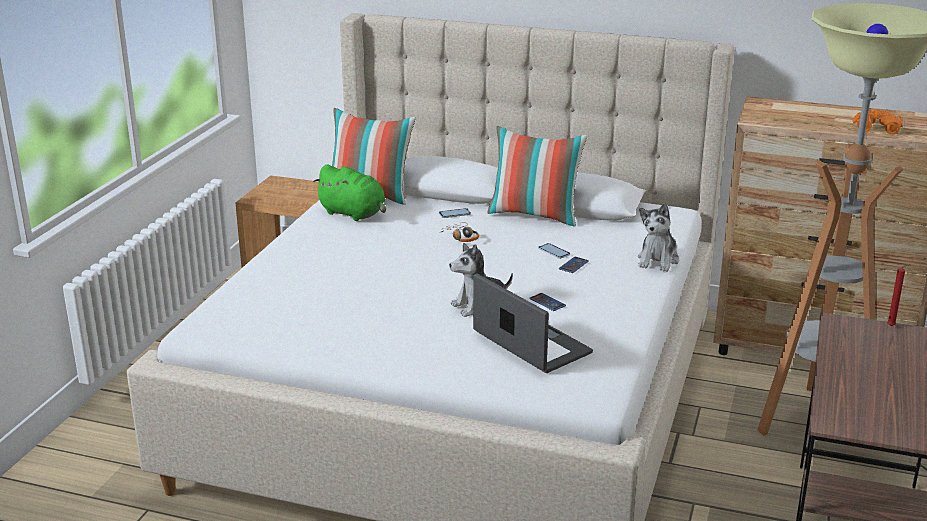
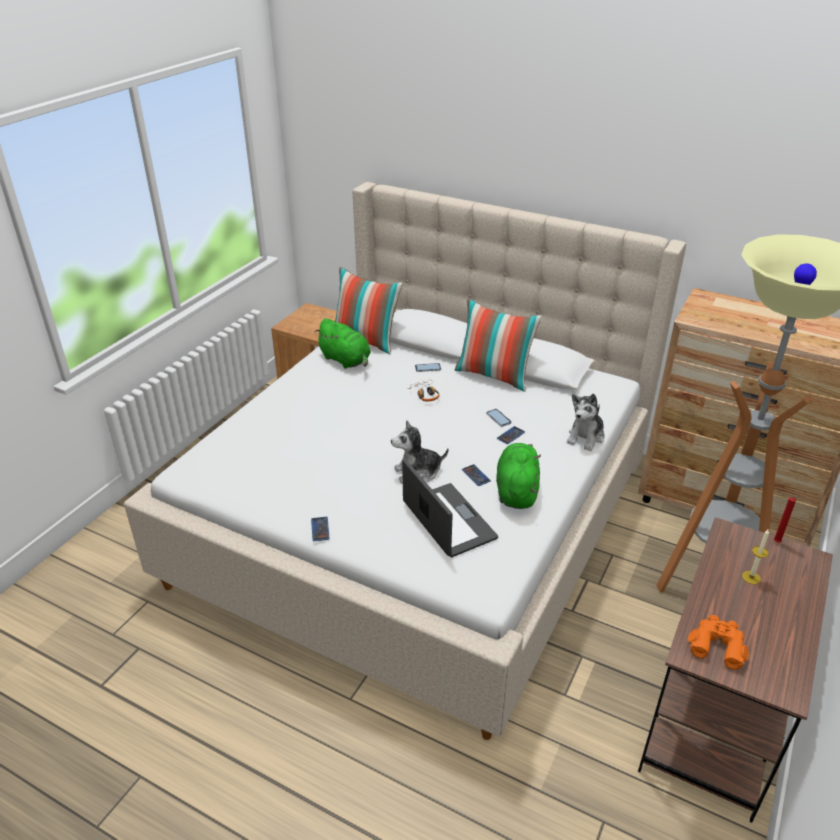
camera: 10 degrees right, 10 degrees up
(386, 363) = (320, 529): none -> phone
(598, 311) = (516, 490): none -> green plush toy
(874, 356) = (751, 577): none -> candle
(876, 126) = (804, 336): orange binoculars -> orange binoculars (717, 644)

